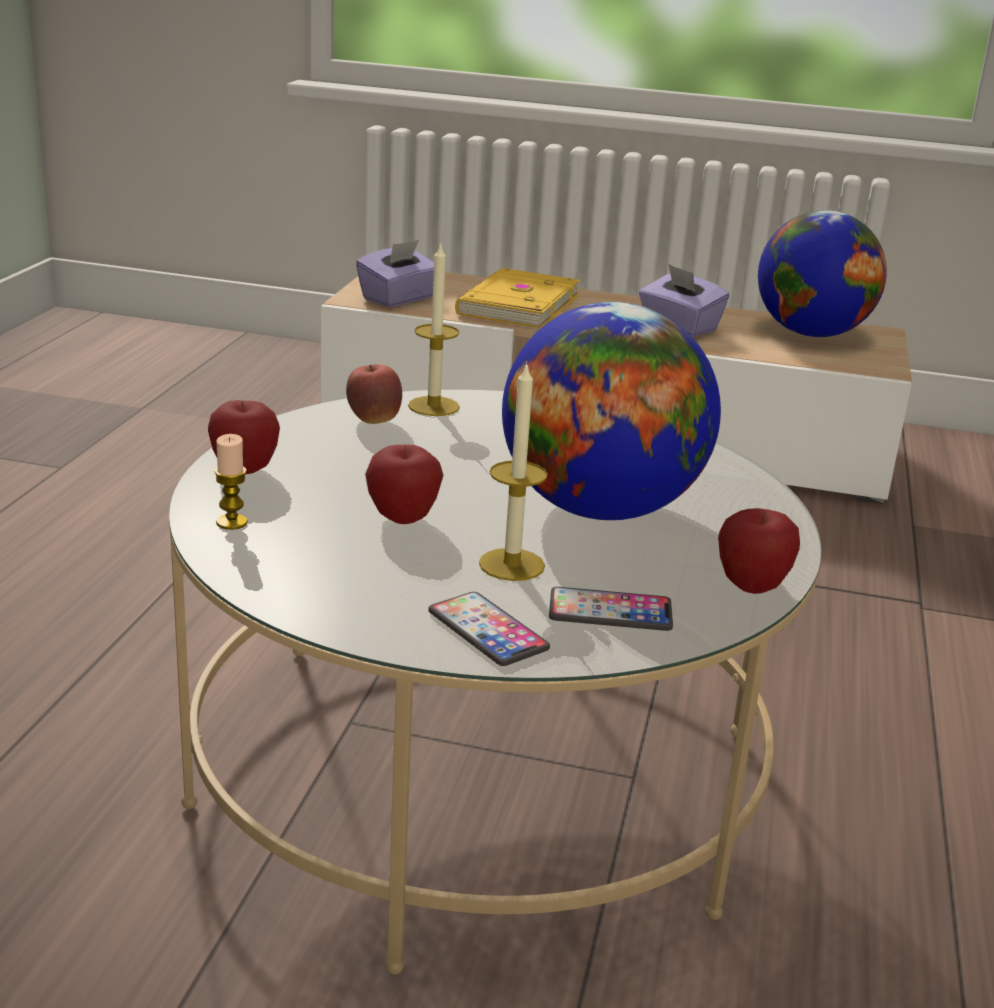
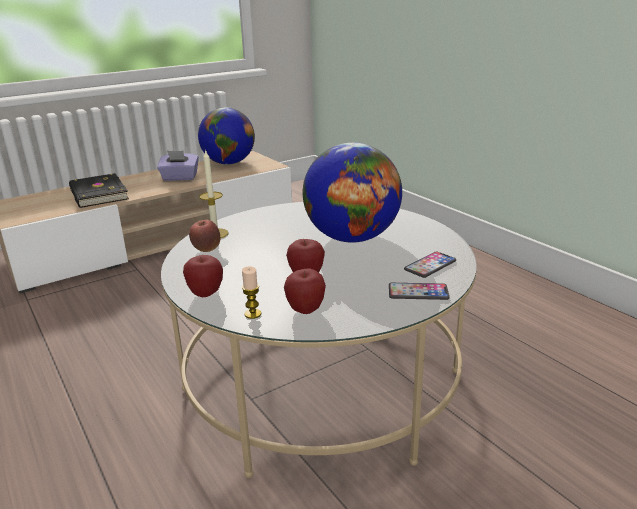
camera: 45 degrees left, 0 degrees up
(399, 299) = (37, 212): purple tissue box -> none
(511, 565) = (373, 269): candle -> none
(516, 305) = (97, 194): yellow book -> black book
(751, 586) = (440, 237): apple -> apple (305, 310)

